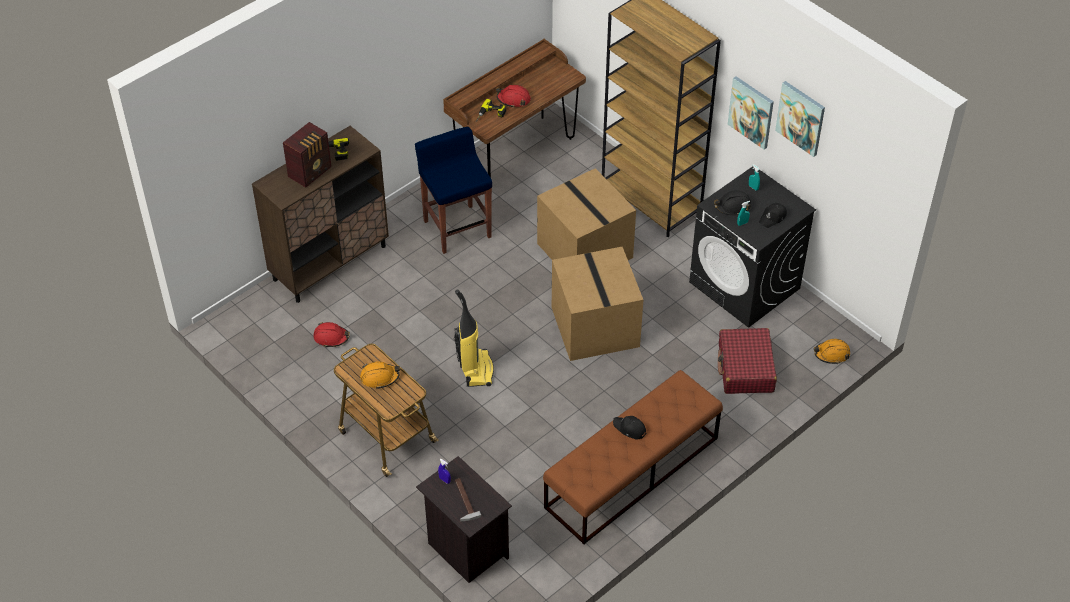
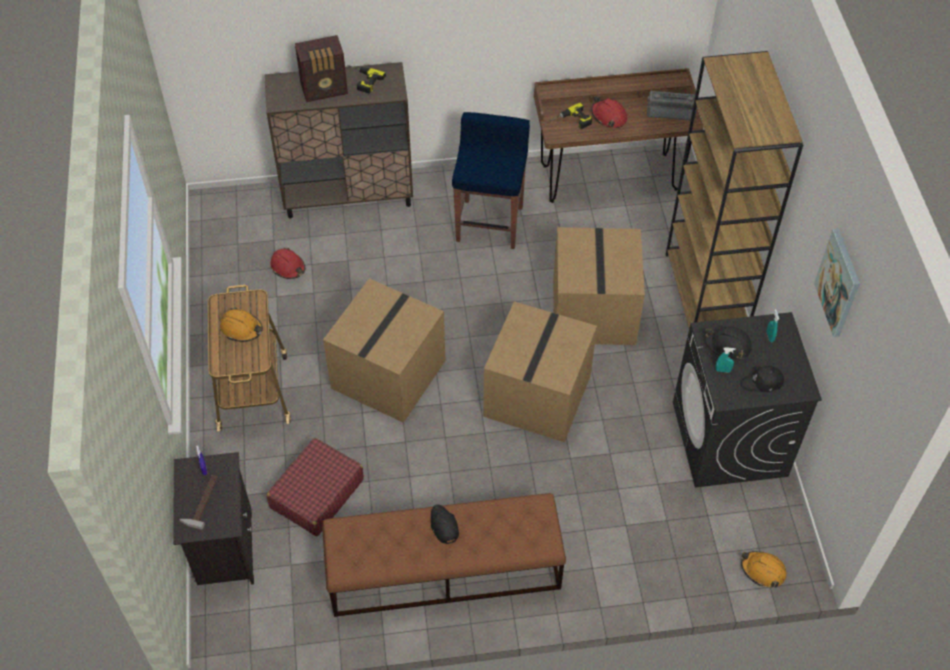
camera: 35 degrees right, 5 degrees up
(476, 369) = (388, 373): vacuum cleaner -> cardboard box
(554, 76) = (671, 112): none -> radio
(745, 368) = (654, 530): red suitcase -> red suitcase (316, 493)
(751, 112) = (806, 248): picture -> none

